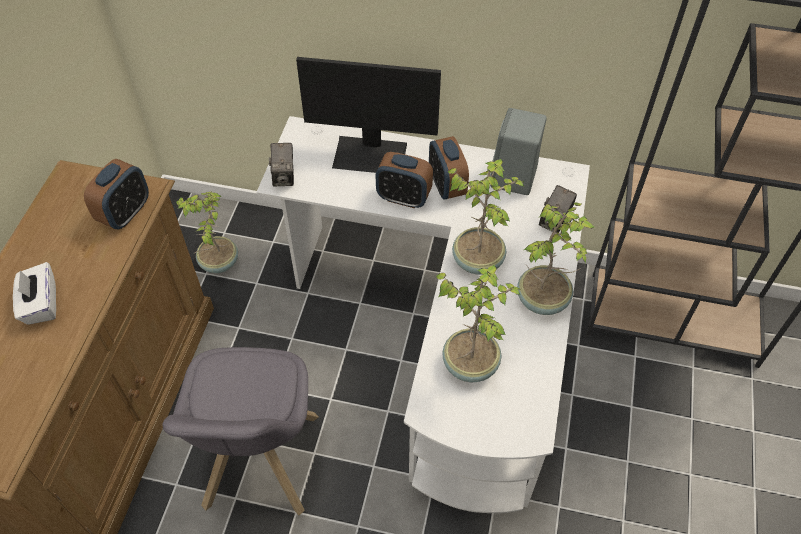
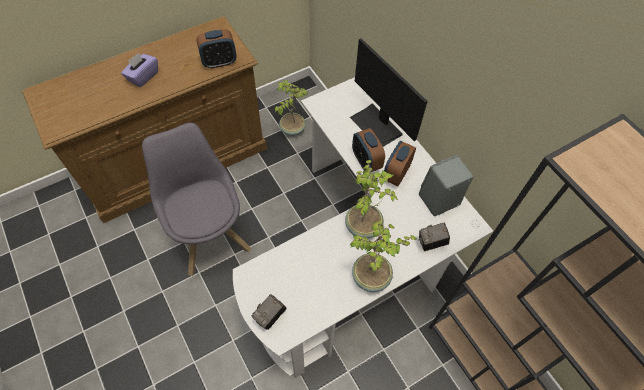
camera: 45 degrees right, 5 degrees up
(41, 304) = (143, 76): white tissue box -> purple tissue box
(260, 461) = (210, 235): grey chair -> grey chair turned 105 degrees clockwise
(284, 176) = (322, 103): camera -> camera (270, 316)
(471, 363) = (295, 273): potted plant -> none

